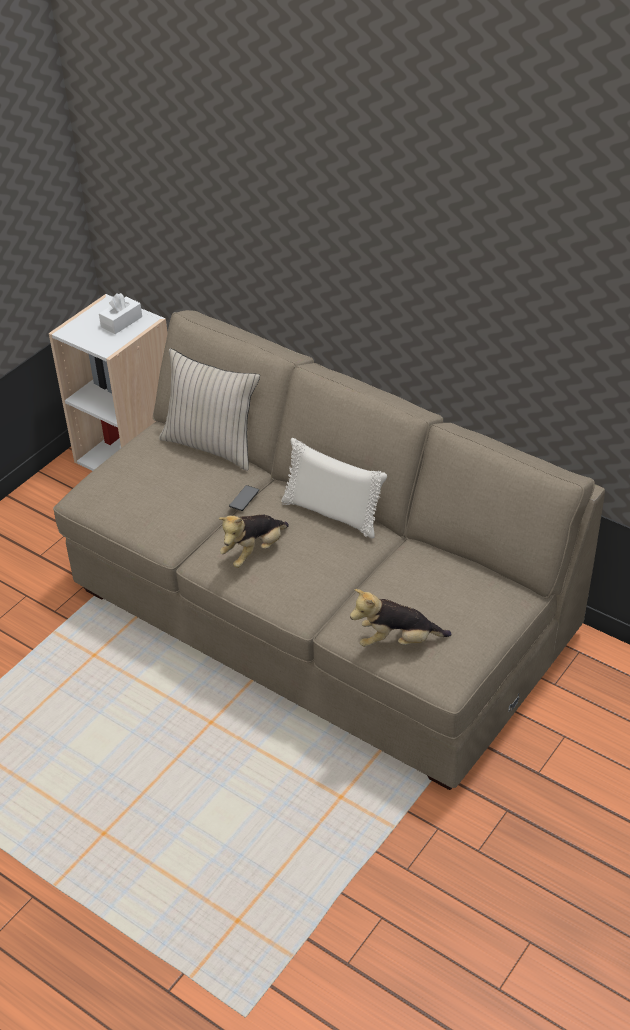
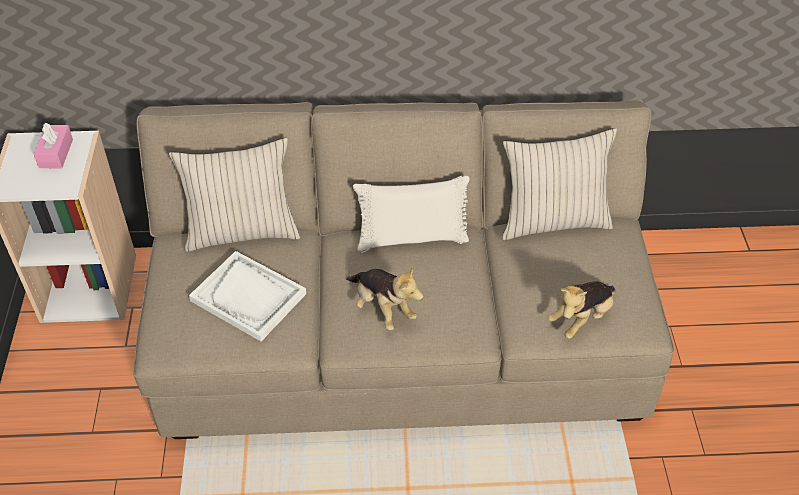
camera: 40 degrees left, 5 degrees up
(121, 322) = (56, 153): white tissue box -> pink tissue box
(168, 493) = (249, 297): none -> white tray
(244, 498) = (321, 266): phone -> none
(254, 551) = (383, 309): plush toy -> plush toy turned 45 degrees counterclockwise
(461, 559) = (553, 221): none -> beige pillow

